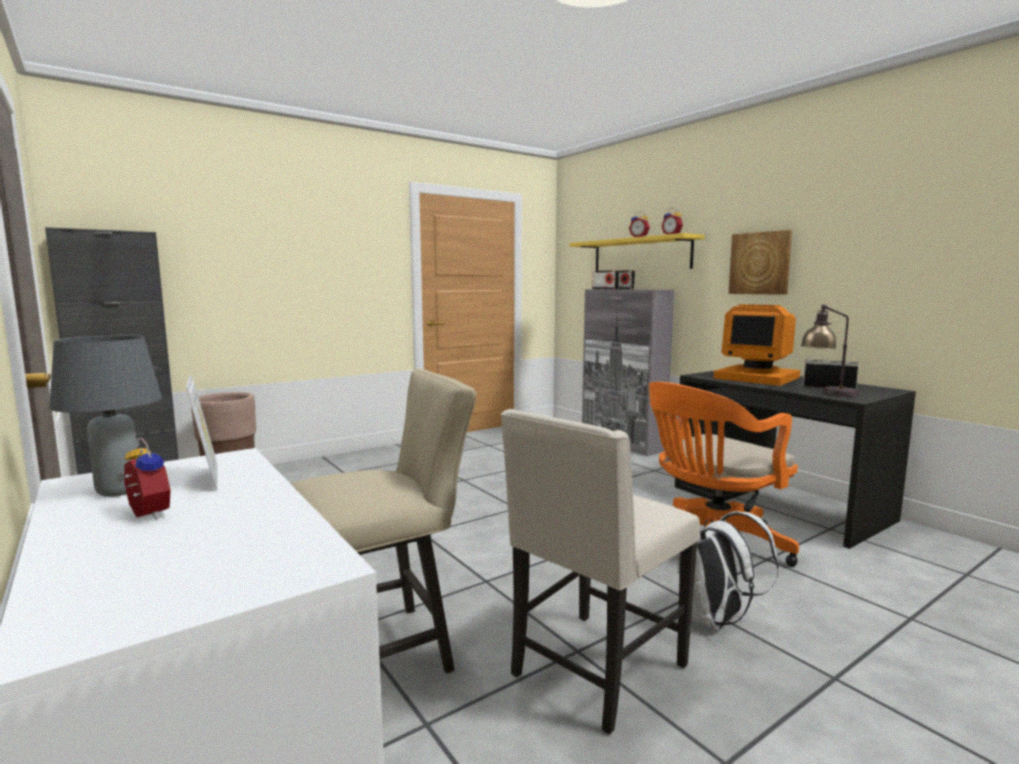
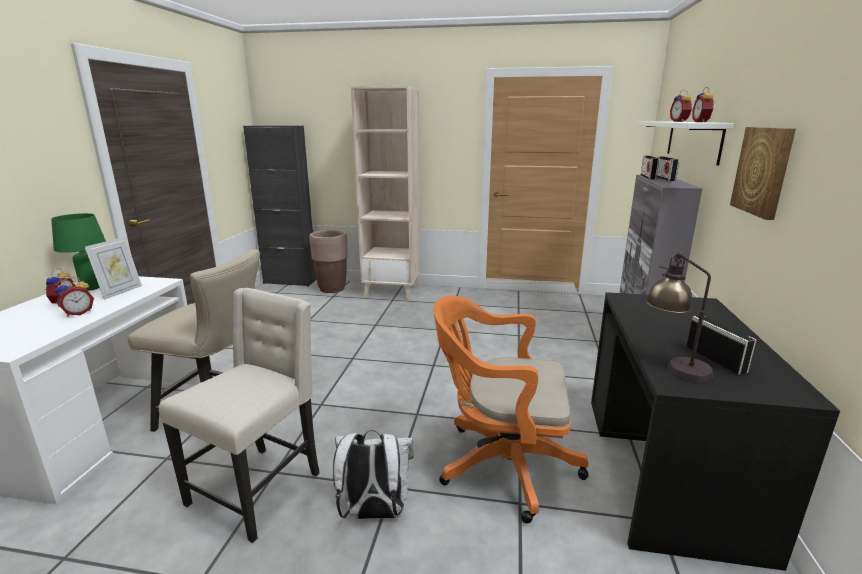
camera: 45 degrees right, 10 degrees up
(118, 492) = (91, 288): grey table lamp -> green table lamp
(240, 510) = (78, 313): none -> alarm clock
(325, 466) = (392, 291): none -> beige bookcase
(595, 671) = (258, 488): beige chair -> beige chair turned 120 degrees clockwise
(640, 254) = (693, 140): yellow shelf -> white shelf
(757, 377) = (680, 319): monitor -> none

